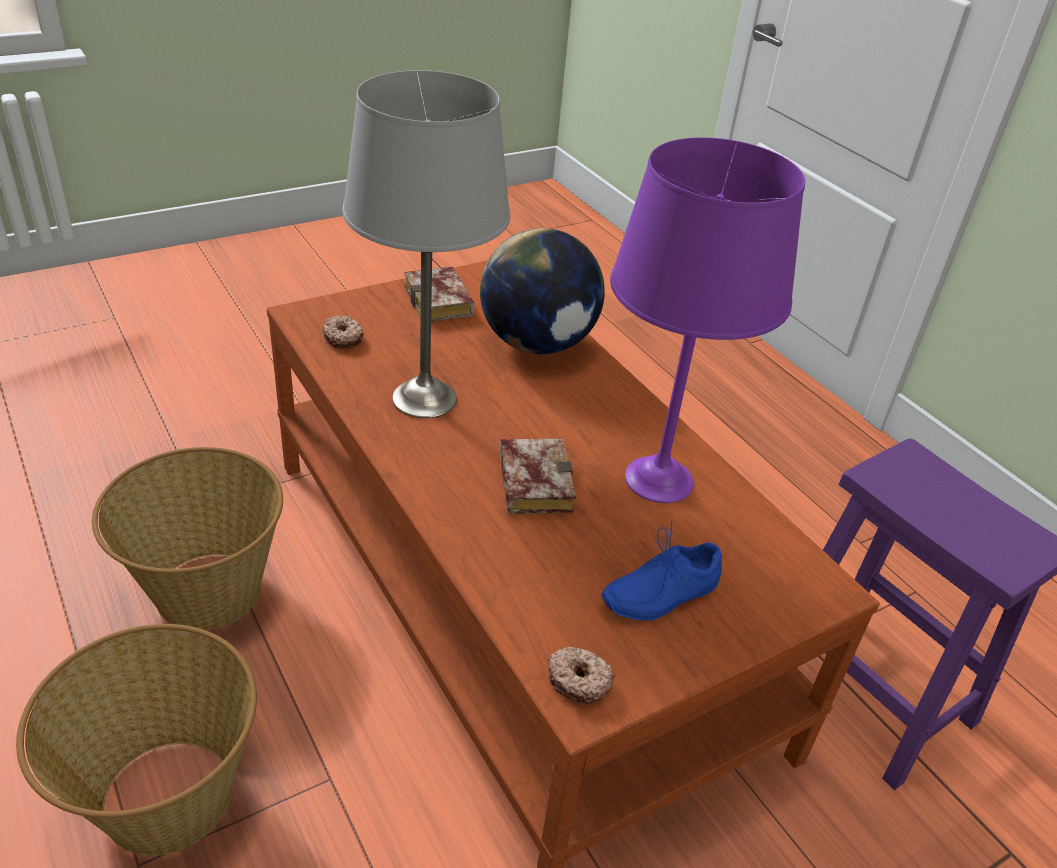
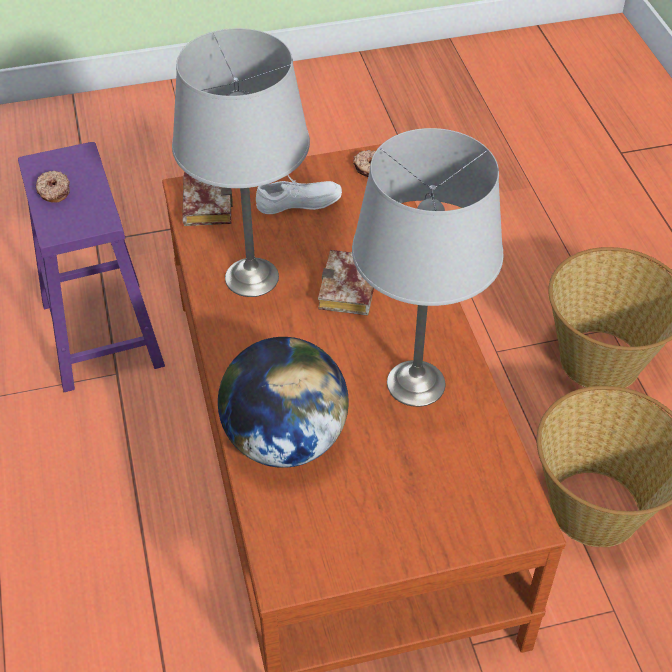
camera: 160 degrees left, 10 degrees up
(343, 338) = (483, 477): donut -> donut (53, 191)
(441, 303) = (367, 521): book -> book (205, 202)
(657, 591) = (299, 205): blue shoe -> white shoe
(660, 479) = (250, 278): purple table lamp -> grey table lamp

